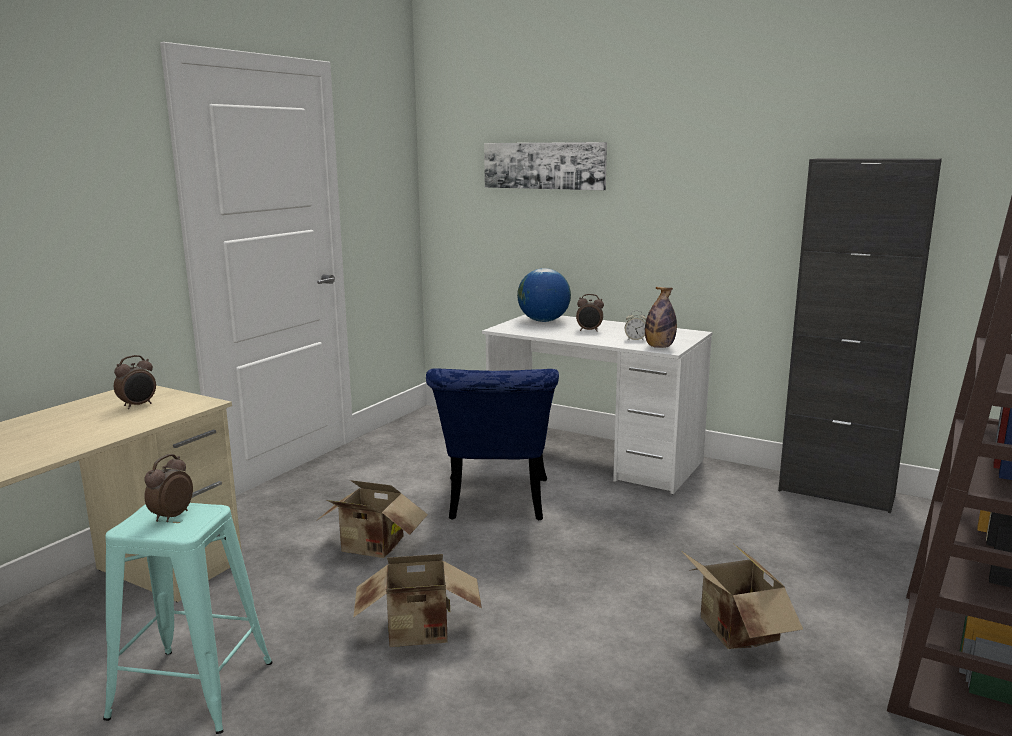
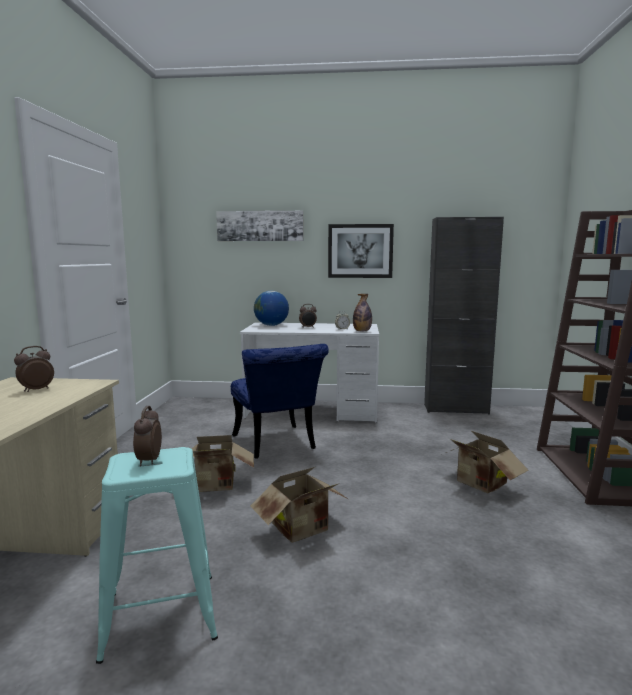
camera: 25 degrees left, 5 degrees down
(138, 405) = (36, 390): alarm clock -> alarm clock turned 150 degrees counterclockwise
(693, 209) = (360, 251): none -> picture

